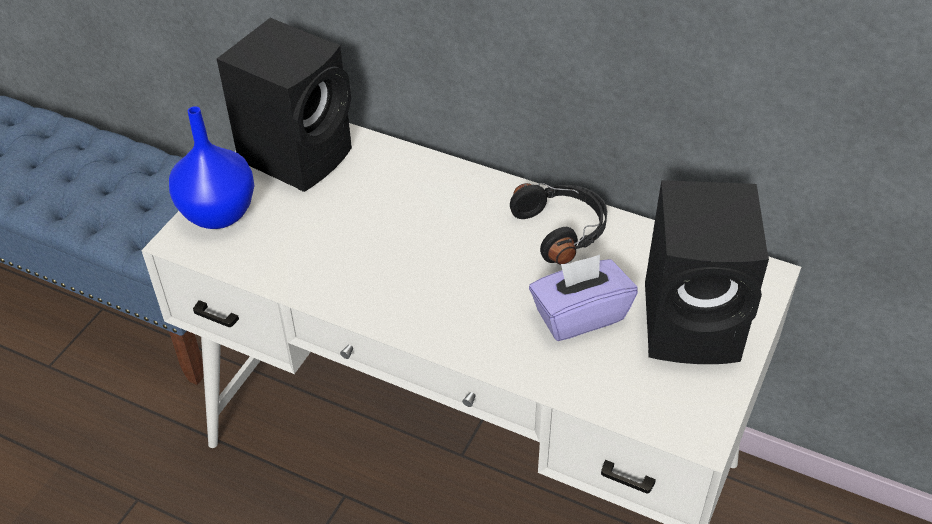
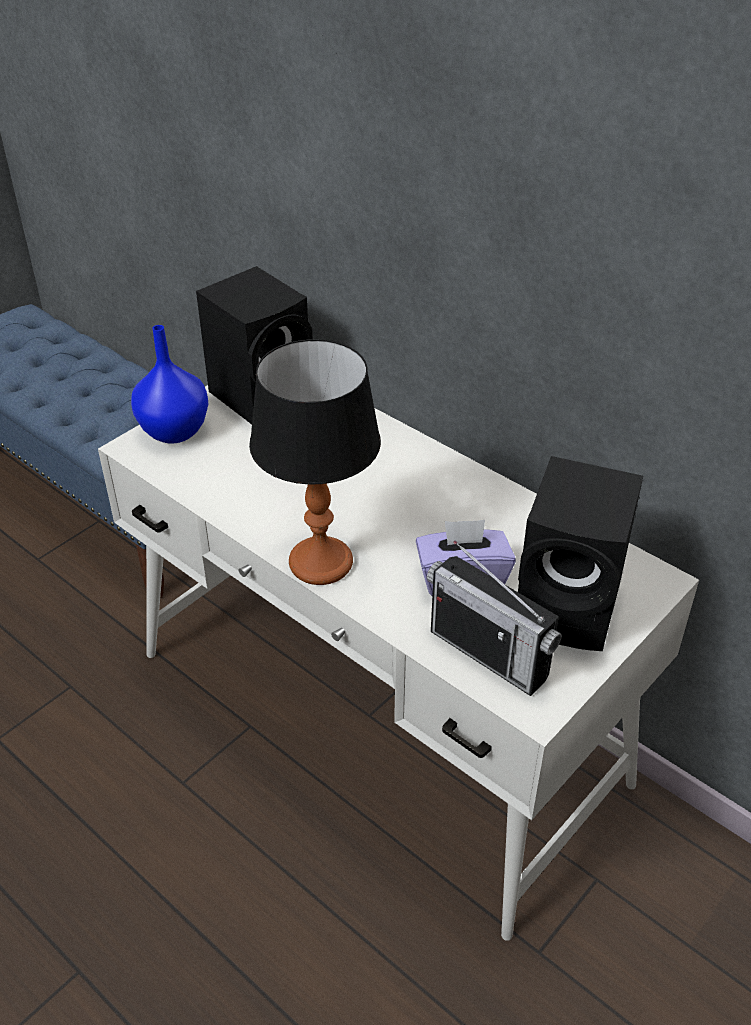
camera: 15 degrees right, 5 degrees down
(432, 330) = (320, 563): none -> table lamp
(562, 230) = (476, 502): black headphones -> none
(635, 389) = (489, 654): none -> radio

